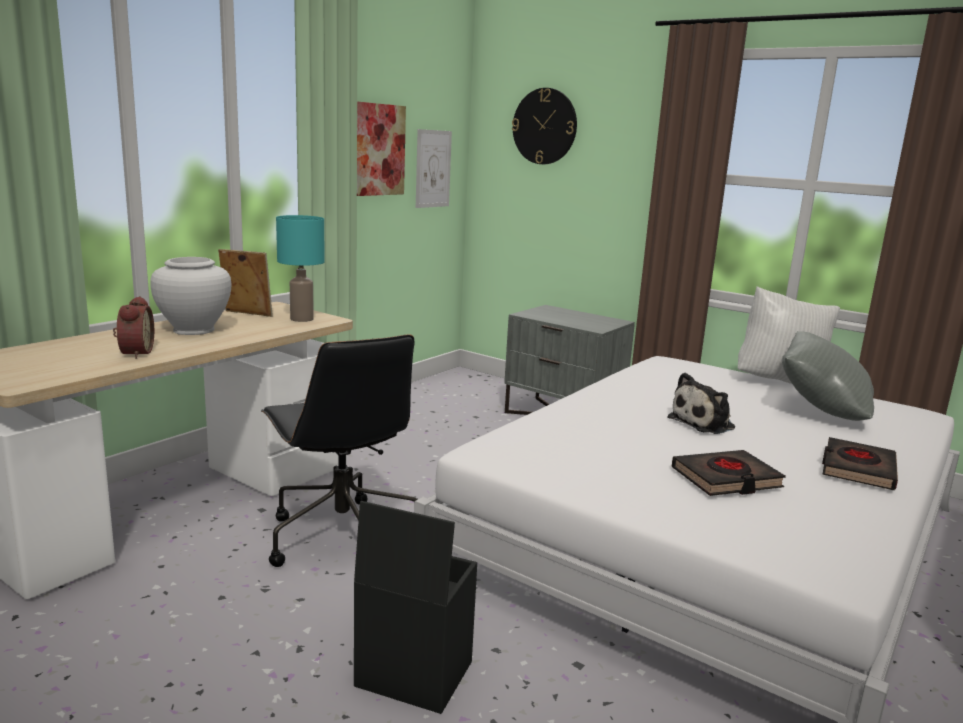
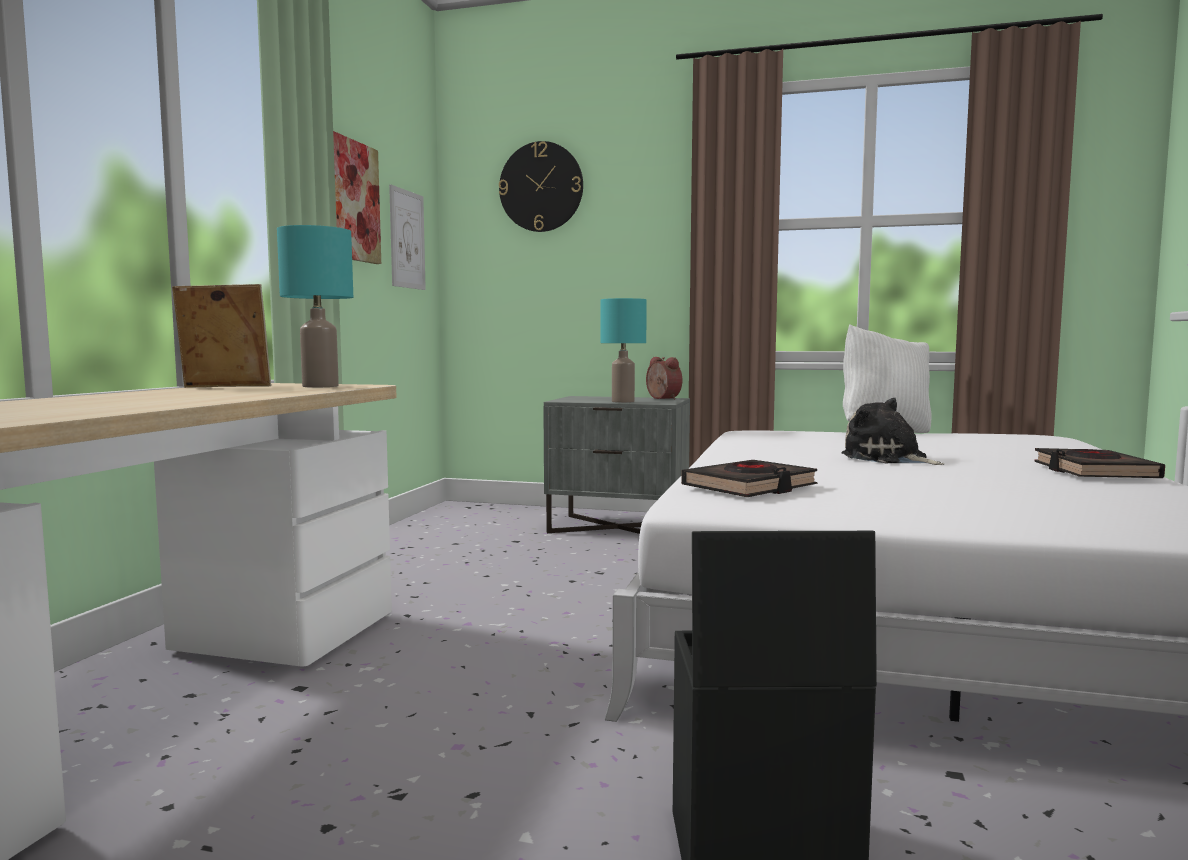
camera: 20 degrees left, 10 degrees down
(134, 353) = (84, 408): alarm clock -> alarm clock (661, 398)
(194, 330) = (160, 395): white vase -> none
(341, 537) = (461, 697): black office chair -> none
(568, 322) = (623, 401): none -> turquoise table lamp
(704, 423) = (888, 459): plush toy -> plush toy turned 105 degrees clockwise
(726, 479) = (1004, 490): black book -> black book (749, 487)
(822, 410) = (971, 441): grey pillow -> none

